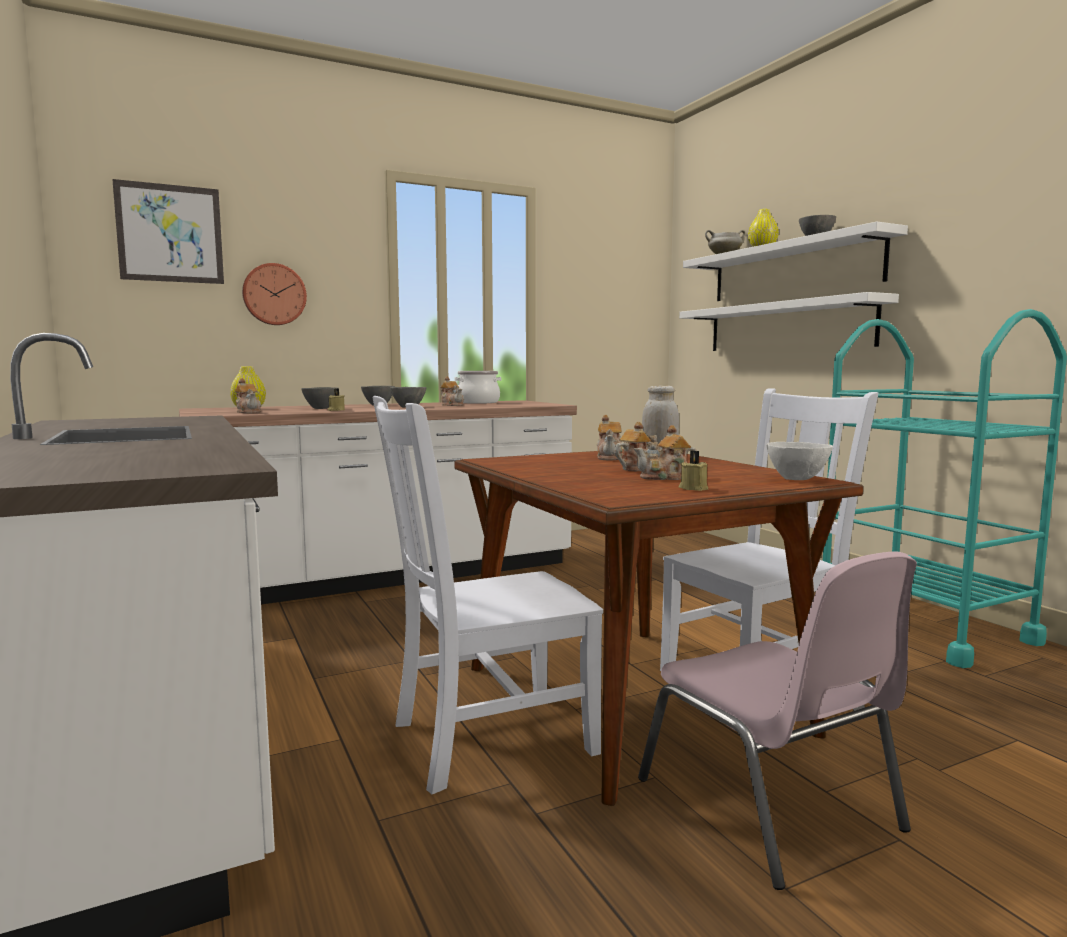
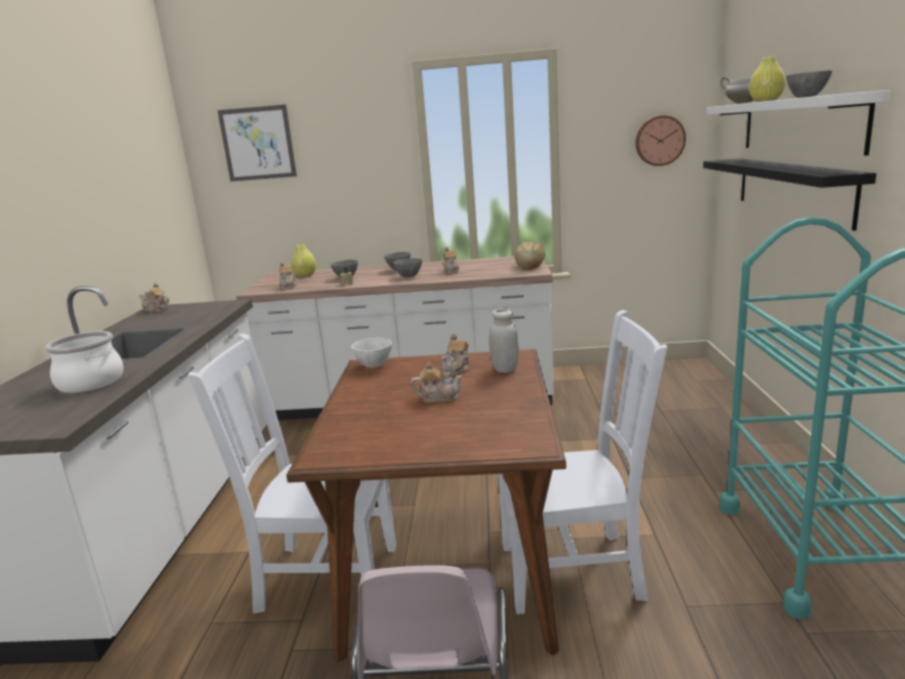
camera: 30 degrees right, 10 degrees up
(274, 294) = (332, 180): wall clock -> wall clock (659, 140)
(478, 402) = (486, 262): cooking pot -> cooking pot (90, 383)
(536, 403) = (529, 266): none -> bread
(665, 477) = (424, 419): teapot -> teapot (155, 310)
(693, 488) = (405, 445): beige candle -> none
(786, 326) = (791, 188): white shelf -> black shelf
(797, 479) = (521, 440): white bowl -> white bowl (375, 365)

